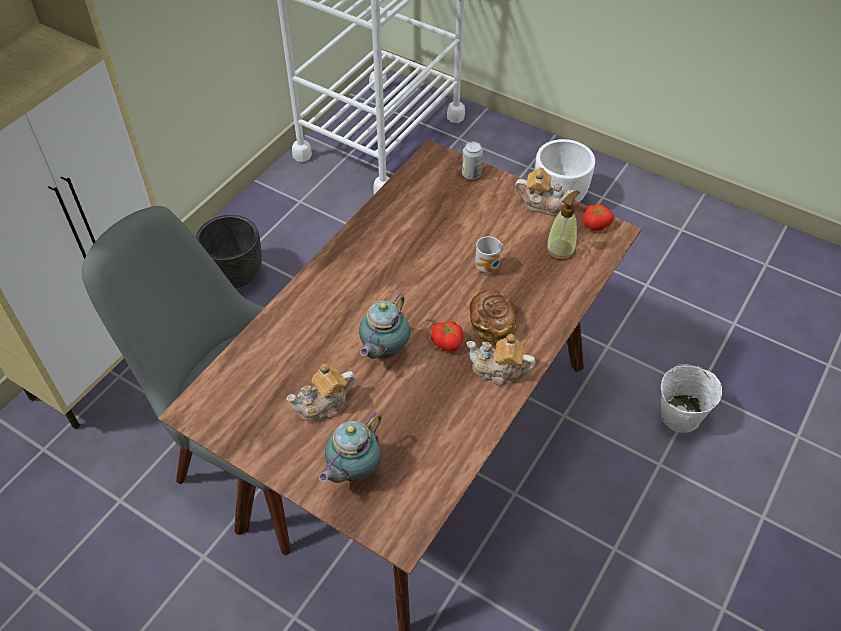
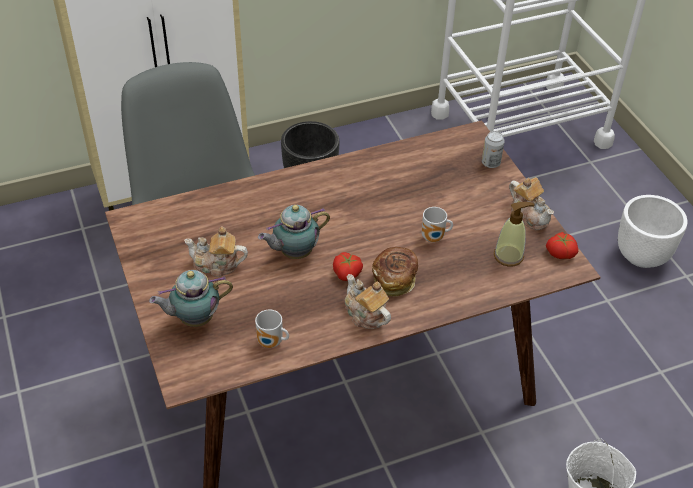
camera: 35 degrees right, 5 degrees down
(444, 448) = (271, 343): none -> mug

